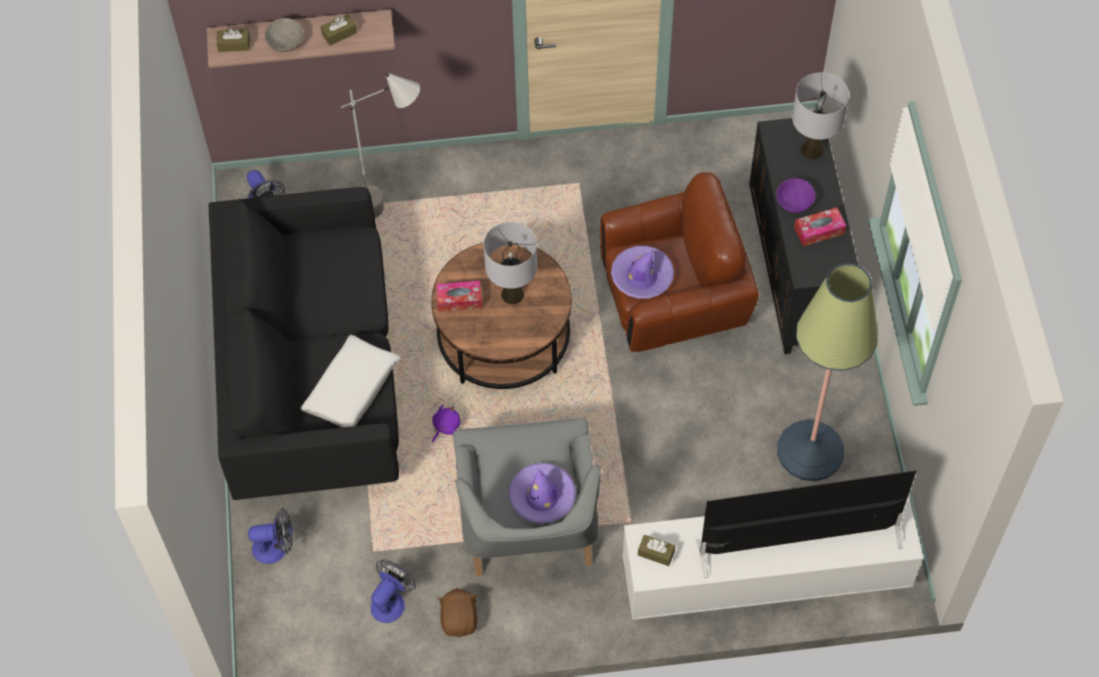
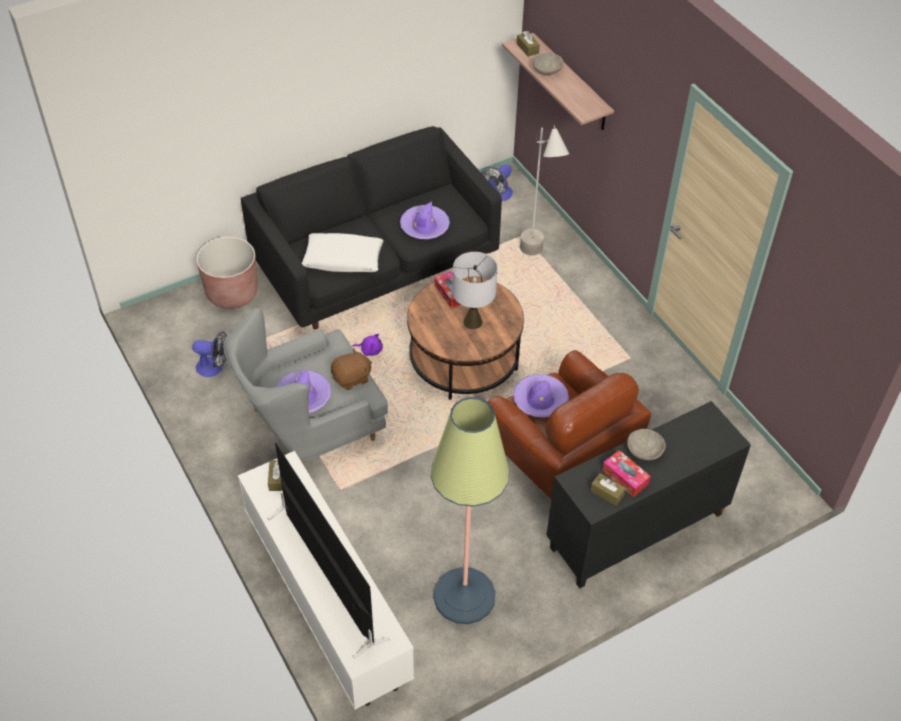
camera: 65 degrees right, 10 degrees down
(276, 547) = (232, 293): fan -> brown planter
(339, 34) = (572, 92): brown tissue box -> brown tissue box (607, 493)
(342, 287) = (424, 227): none -> purple hat
(460, 619) = (214, 411): brown plush toy -> brown plush toy (352, 378)
(794, 202) = (644, 450): purple bowl -> grey bowl
(812, 149) = (708, 447): grey table lamp -> none

